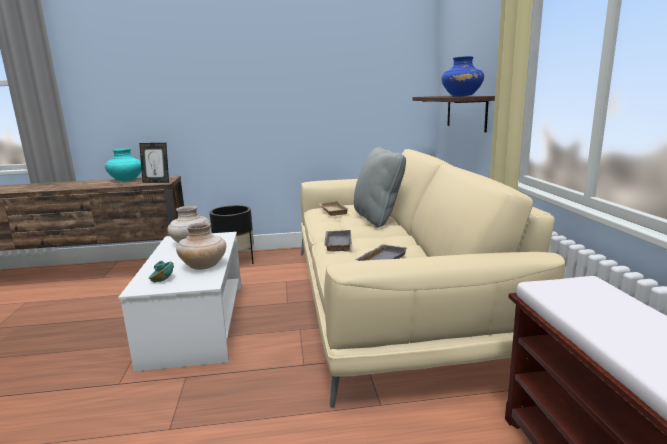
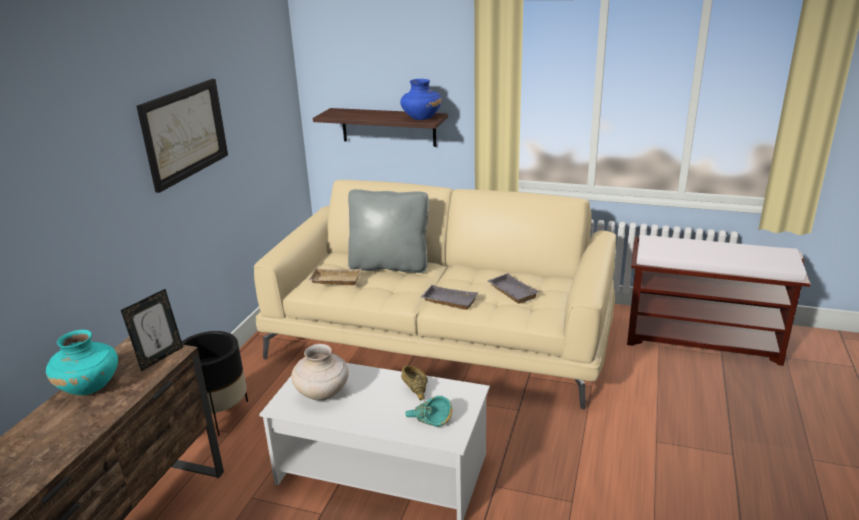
camera: 65 degrees left, 10 degrees up
(204, 266) = (418, 390): beige vase -> brown bowl
(282, 79) = (184, 132): none -> picture

